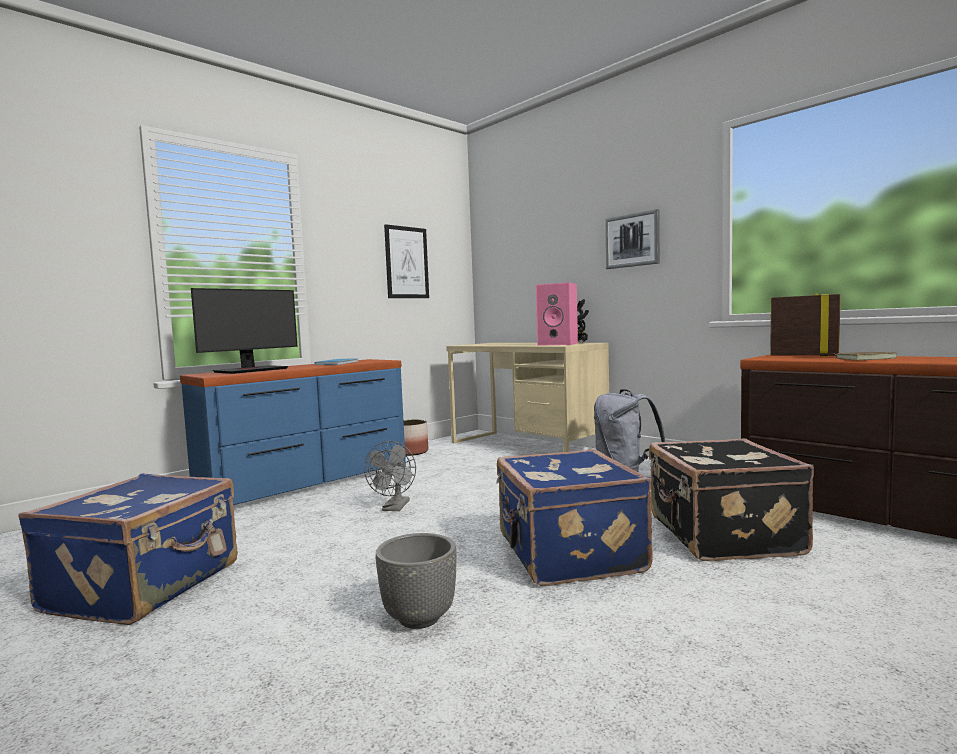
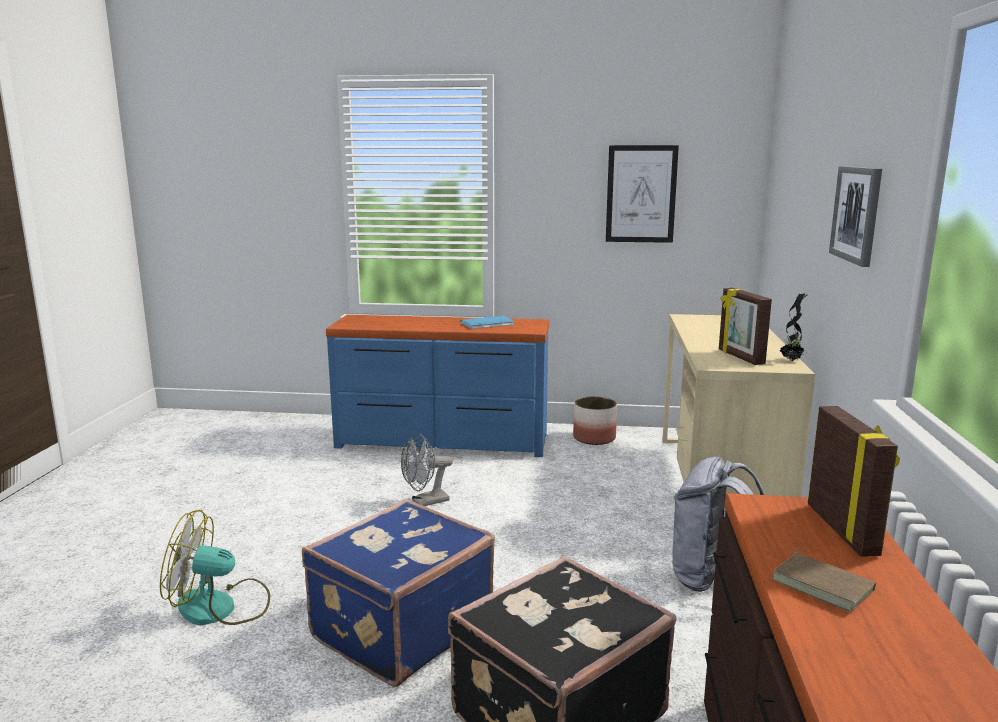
camera: 50 degrees right, 10 degrees up
(147, 586) = (202, 493): blue suitcase -> none
(250, 370) = (393, 321): monitor -> none
(420, 618) = (220, 608): grey planter -> fan
(559, 344) = (740, 357): pink speaker -> picture frame

